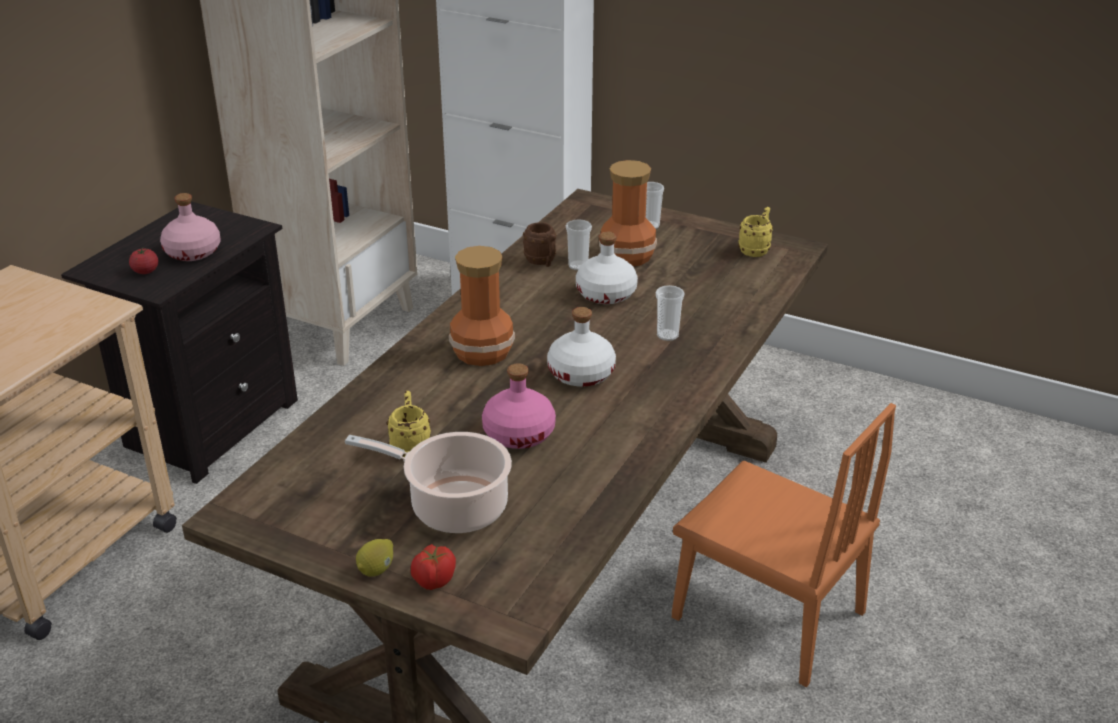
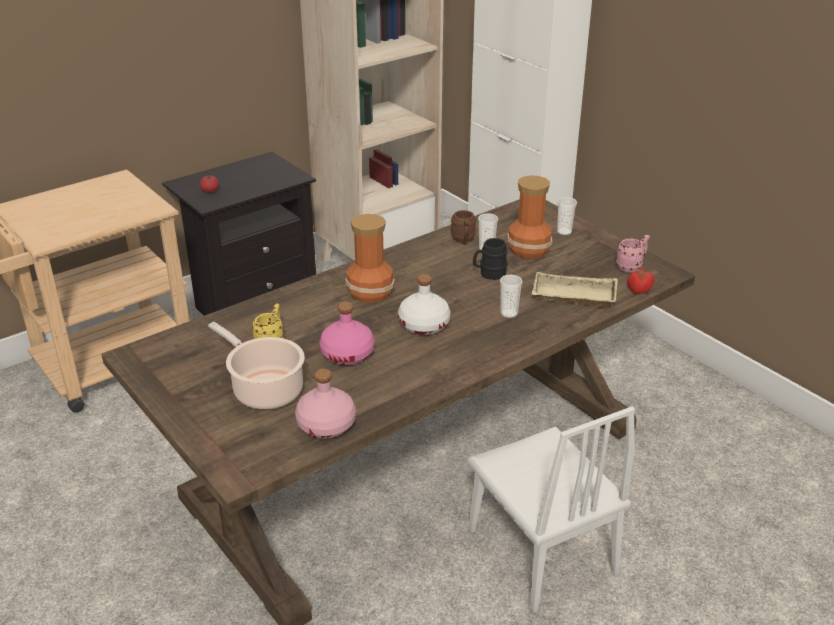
camera: 25 degrees right, 0 degrees up
(192, 252) = (247, 185): pink bottle -> pink bottle (326, 425)
(376, 569) = (186, 415): lemon -> none
(433, 580) = (214, 433): tomato -> tomato (638, 290)
(606, 294) = (489, 273): white bottle -> black mug
(721, 299) = (572, 297): none -> beige tray
(756, 250) = (632, 267): yellow mug -> pink mug
(768, 615) = (541, 550): orange chair -> white chair

